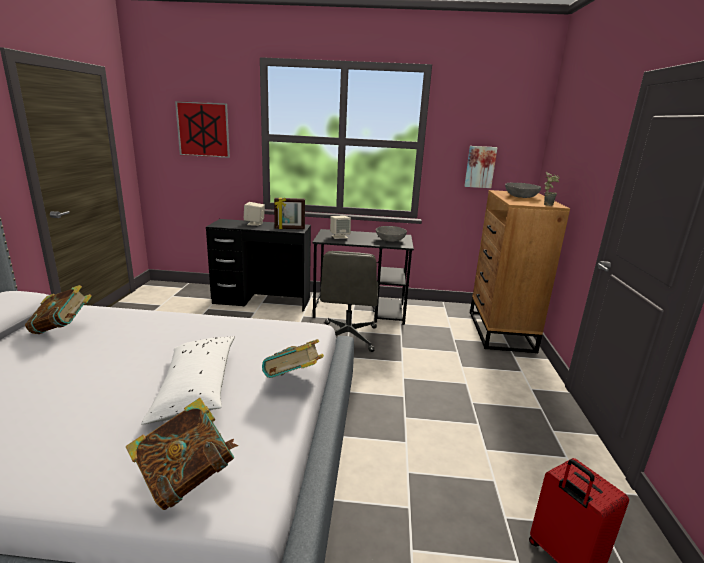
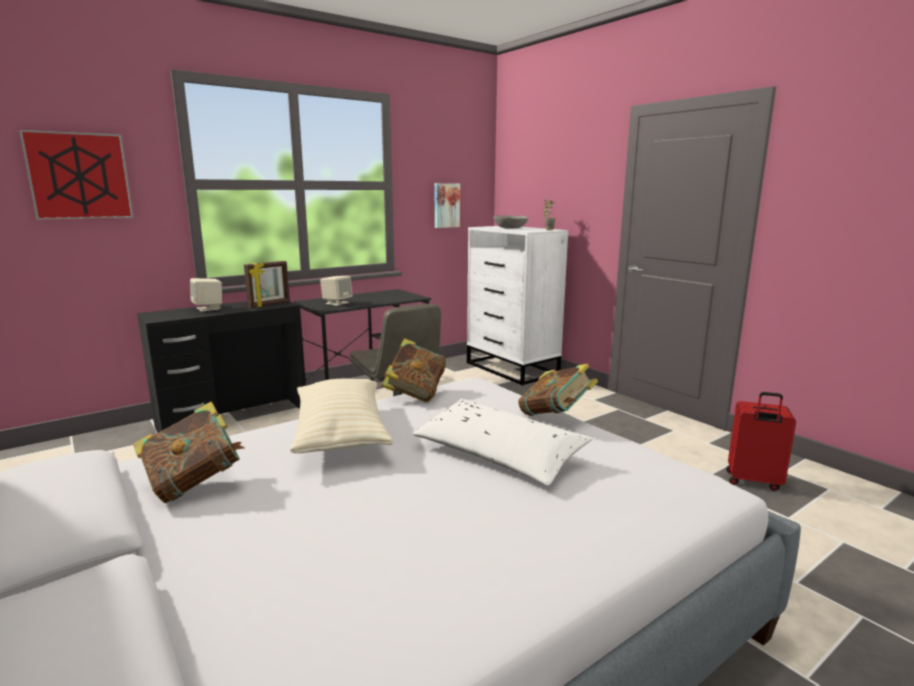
camera: 40 degrees left, 5 degrees down
(165, 331) = (341, 434): none -> beige pillow
(187, 479) = (653, 498): book -> book (415, 394)
(390, 240) = (392, 296): grey bowl -> none
(500, 331) = (512, 369): brown dresser -> white dresser

